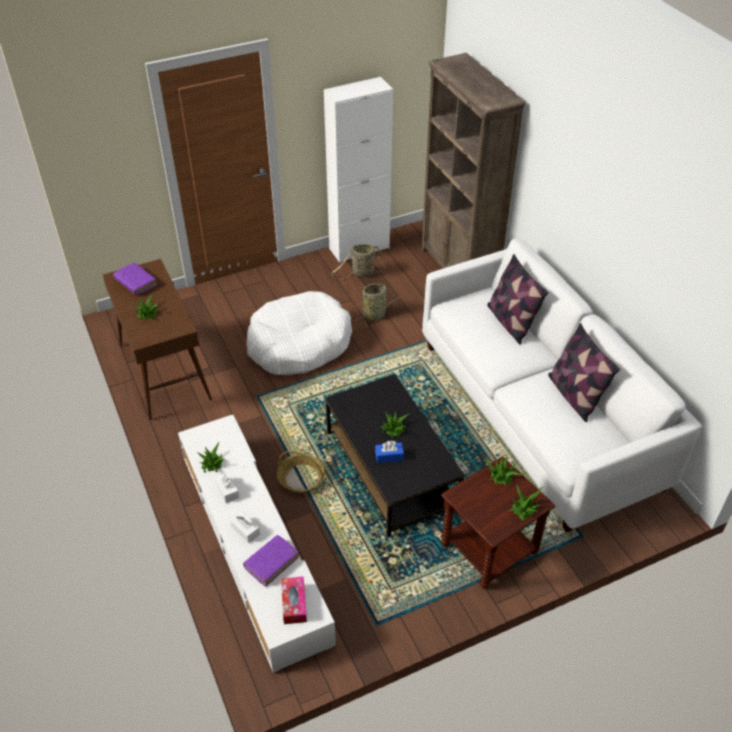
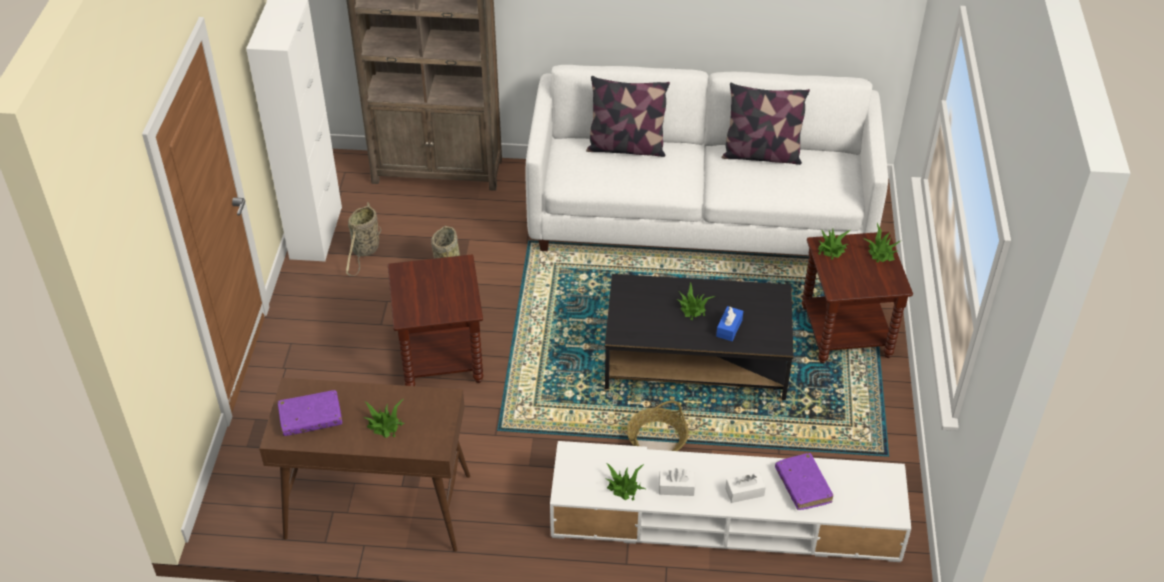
camera: 60 degrees left, 0 degrees up
(294, 603) = (866, 487): tissue box -> none
(299, 344) = (440, 357): white dog bed -> brown side table

